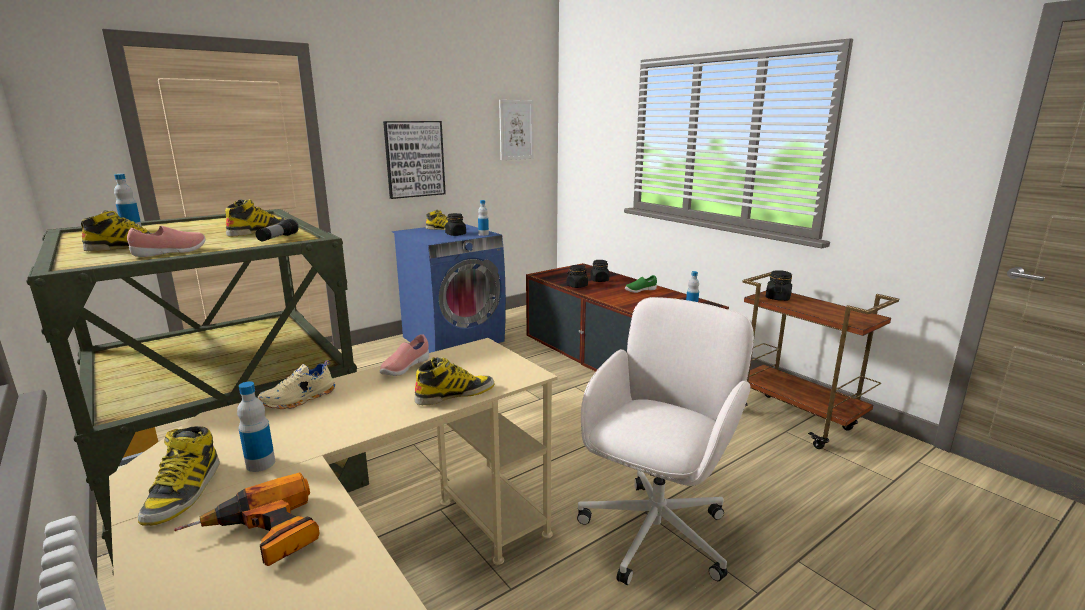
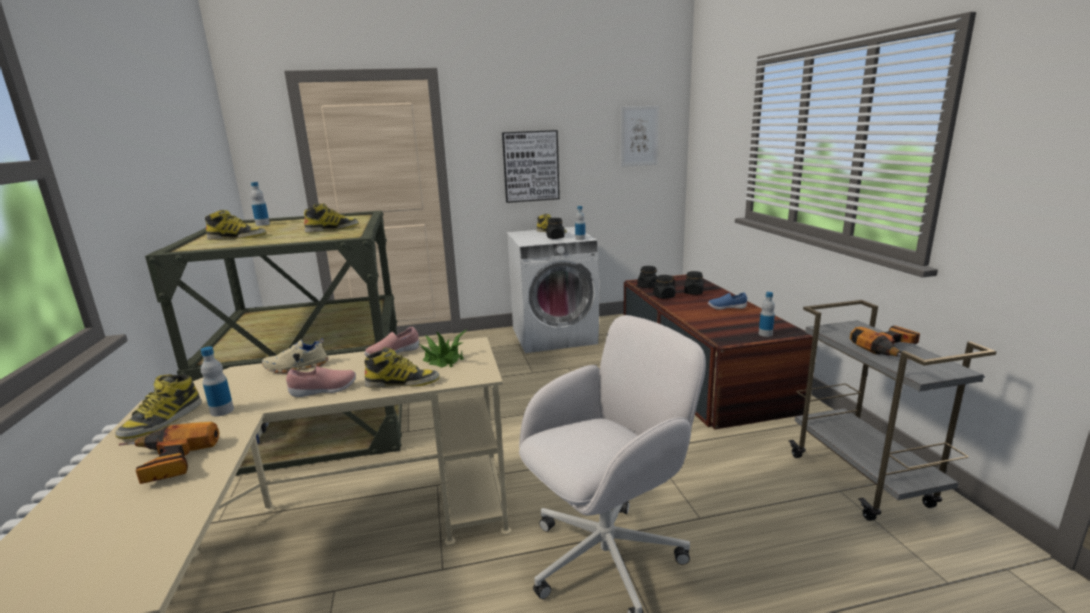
camera: 25 degrees right, 0 degrees up
(171, 252) = (251, 243): pink shoe -> pink shoe (324, 390)
(278, 238) = (330, 235): flashlight -> none
(453, 338) = (554, 335): blue washing machine -> white washing machine
(471, 365) = (444, 359): none -> potted plant
(640, 291) = (726, 308): green shoe -> blue shoe
(777, 298) = (847, 332): black jar -> black jar (648, 286)
(796, 422) = (862, 483): brown cart -> grey cart
(819, 307) = (891, 350): none -> power drill

